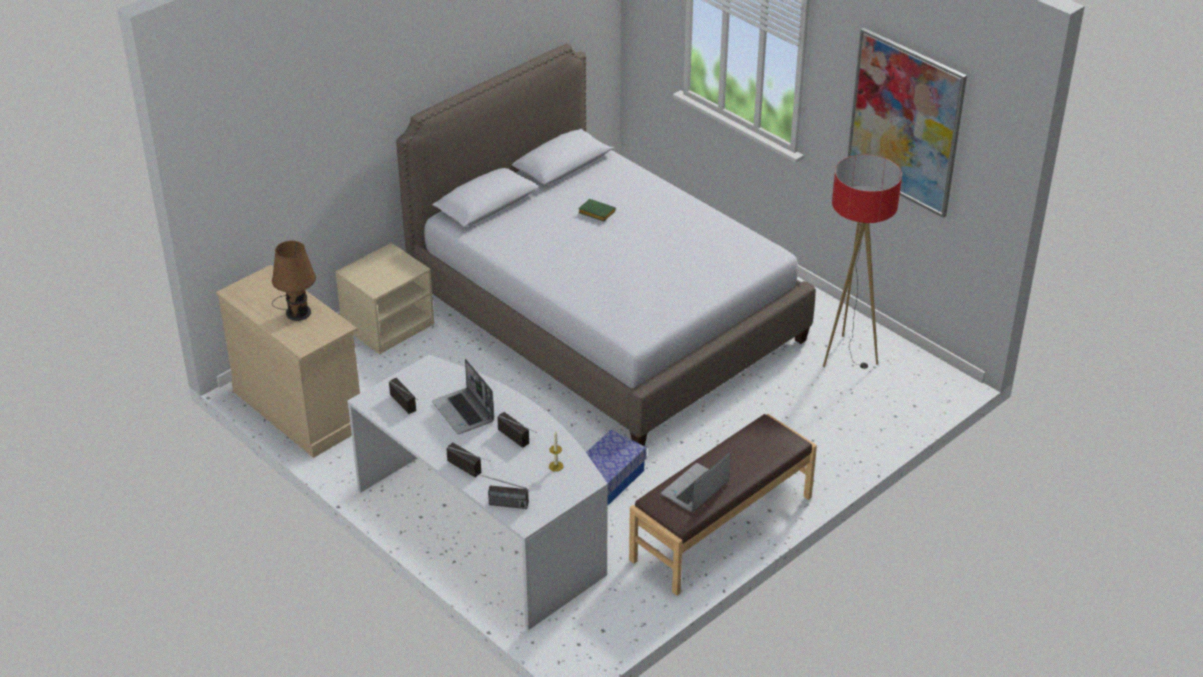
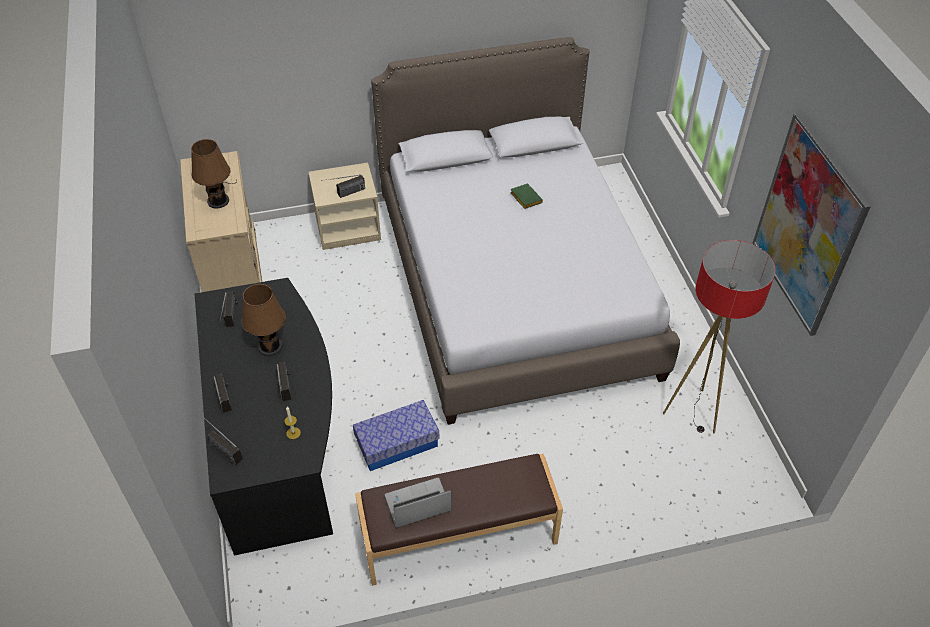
camera: 30 degrees right, 10 degrees up
(394, 278) = (344, 194): none -> radio
(464, 412) = (267, 345): laptop -> brown table lamp
(485, 527) = (278, 440): white desk -> black desk

